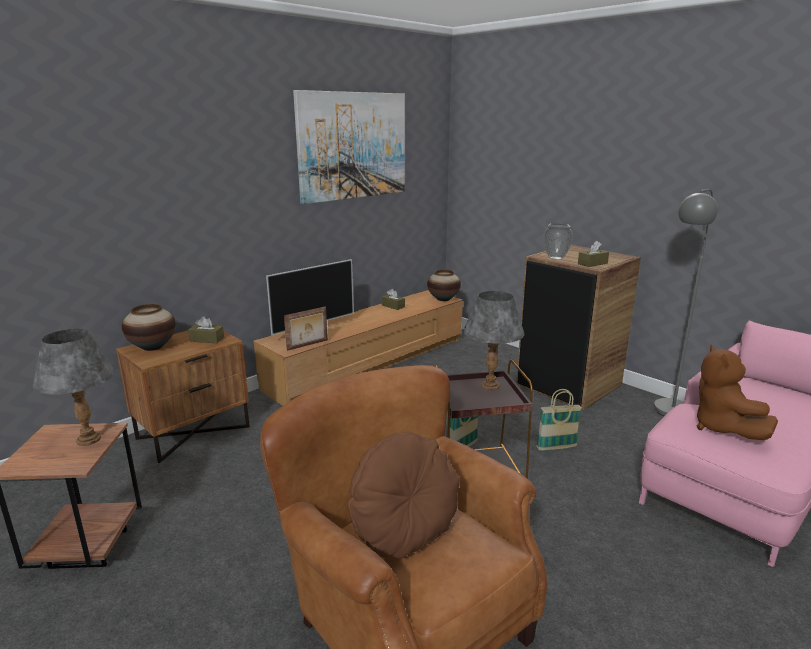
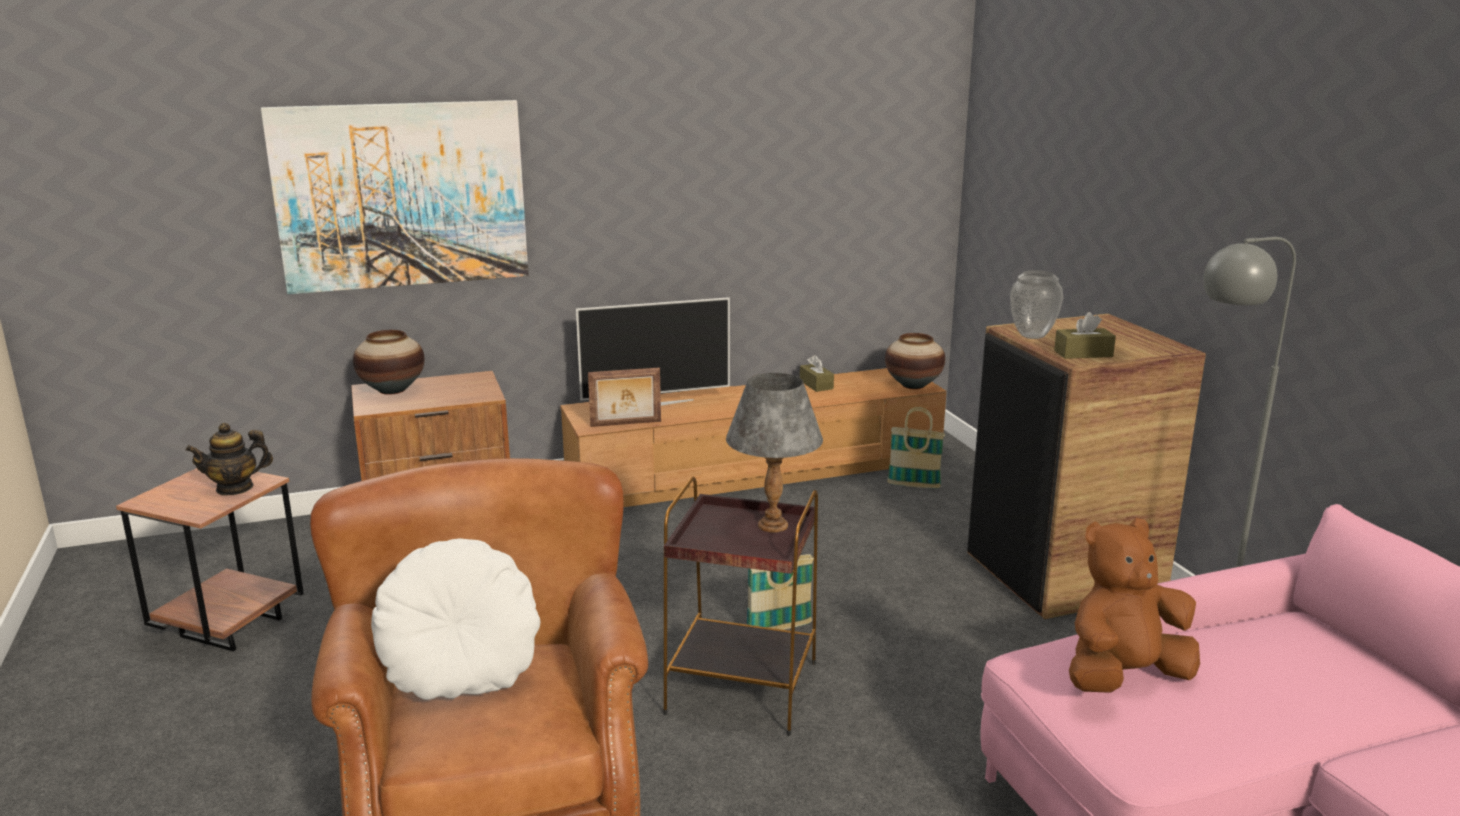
camera: 25 degrees right, 0 degrees up
(89, 439) = (235, 488): grey table lamp -> teapot
(207, 339) = (464, 391): brown tissue box -> none
(353, 146) = (758, 113): picture -> picture (402, 195)
(405, 537) = (463, 682): brown pillow -> white pillow
(556, 447) = (932, 664): basket -> basket (914, 485)
(722, 428) = (1123, 677): brown plush toy -> brown plush toy turned 45 degrees clockwise

